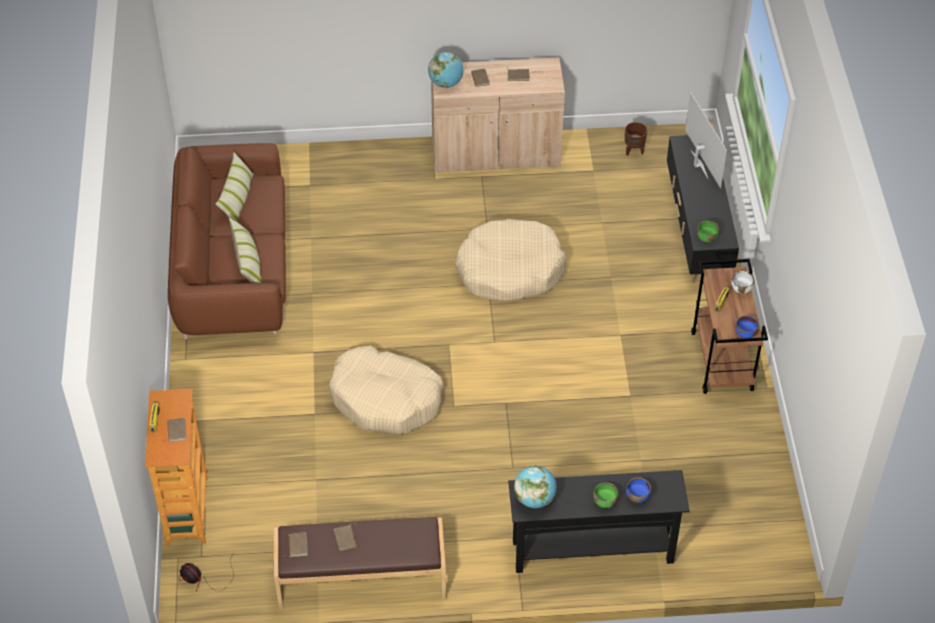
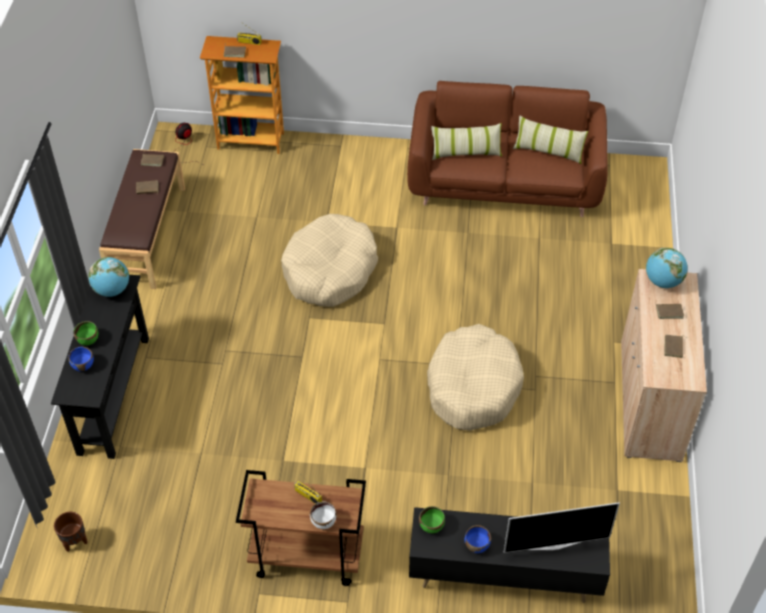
camera: 100 degrees right, 0 degrees up
(634, 151) = (648, 539): brown planter -> brown planter (75, 542)
(745, 333) = (257, 509): blue bowl -> blue bowl (476, 545)

